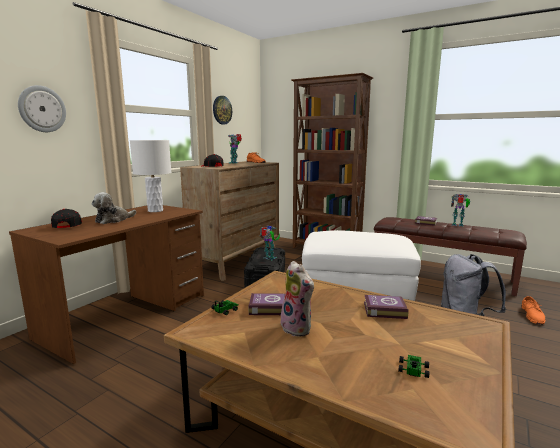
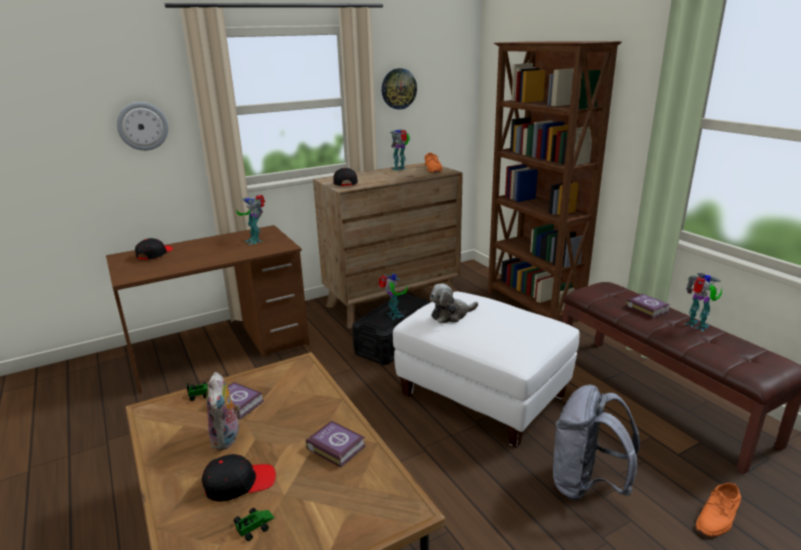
camera: 30 degrees right, 10 degrees up
(113, 220) = (198, 252): plush toy -> plush toy (451, 315)
(155, 211) = (255, 240): white table lamp -> toy robot
(356, 349) = (239, 483): none -> black cap

